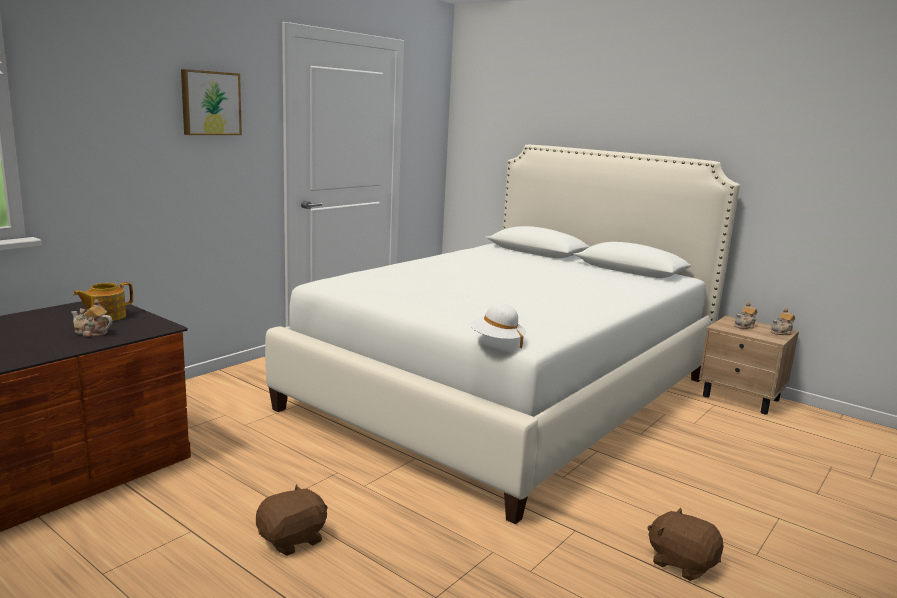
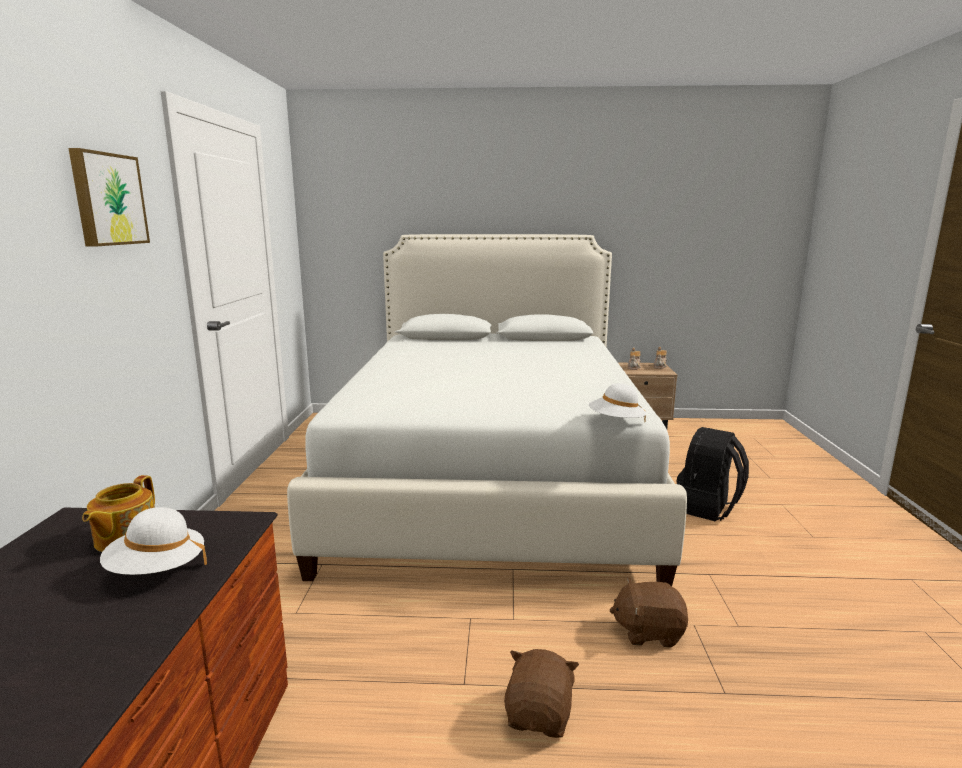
camera: 35 degrees left, 0 degrees up
(91, 333) = (157, 570): teapot -> white hat
(678, 488) = (708, 508): none -> black backpack
(682, 563) = (794, 564): brown plush toy -> brown plush toy (648, 631)

